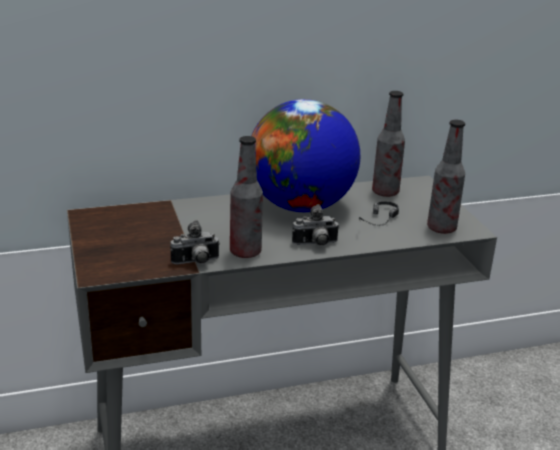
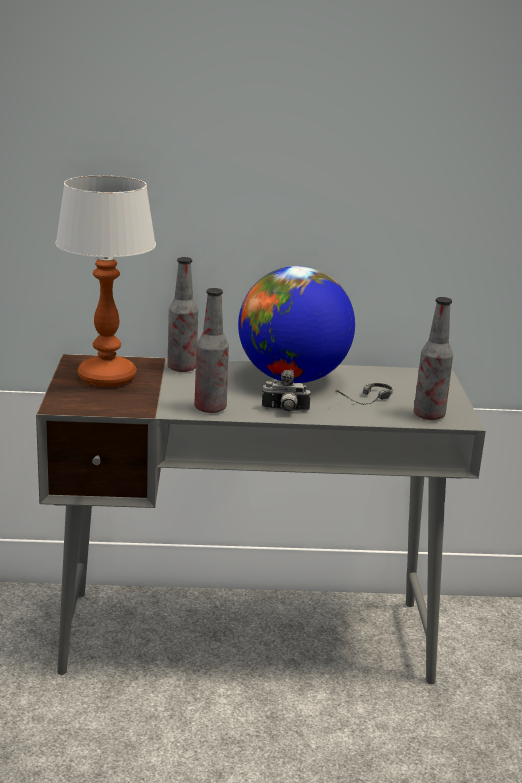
camera: 15 degrees right, 5 degrees down
(126, 231) = (107, 377): none -> table lamp
(196, 263) = (157, 410): camera -> none
(385, 192) = (391, 378): bottle -> bottle (182, 368)

